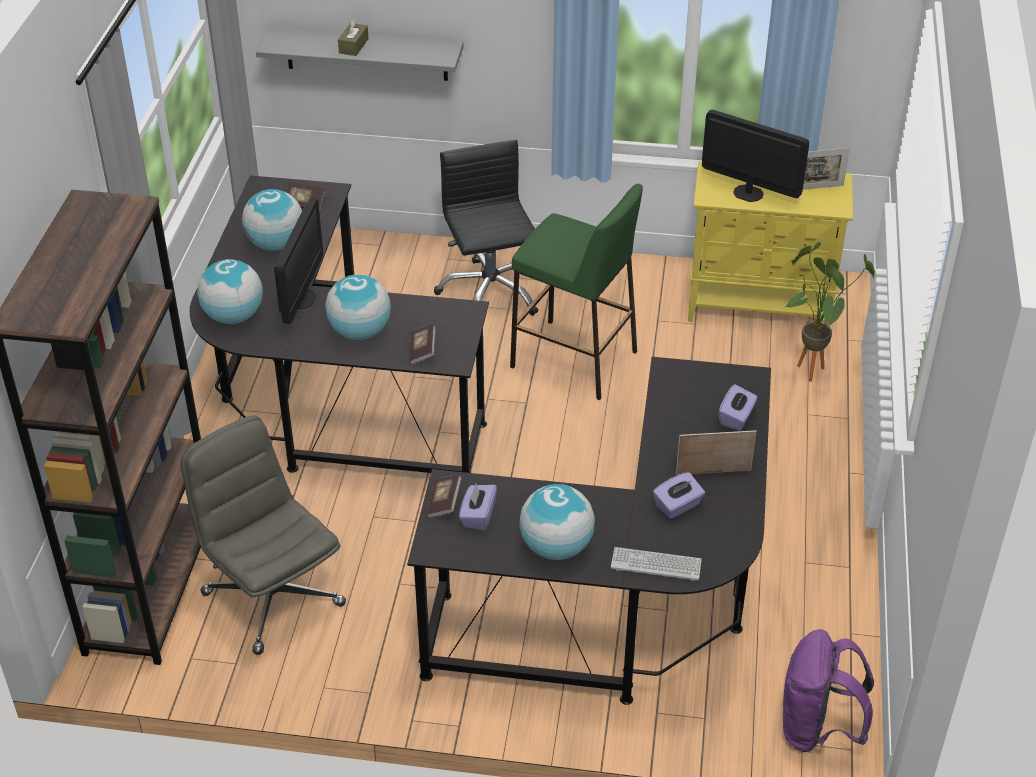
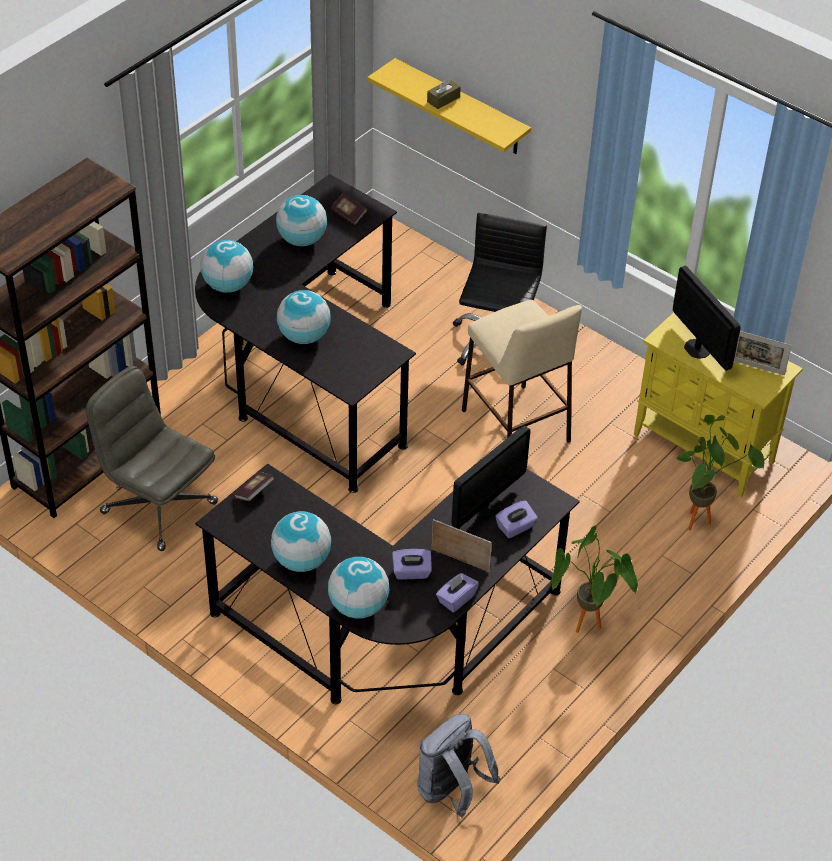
camera: 30 degrees right, 5 degrees up
(272, 598) = (158, 507): grey office chair -> grey office chair turned 45 degrees counterclockwise
(301, 298) = (285, 291): monitor -> monitor (486, 505)
(366, 54) = (461, 108): grey shelf -> yellow shelf
(422, 351) = (335, 371): book -> none
(478, 516) = (268, 512): purple tissue box -> purple tissue box (456, 599)
(574, 359) = (516, 426): green stool -> beige stool
(656, 564) = (358, 606): keyboard -> globe
(803, 512) = (586, 630): none -> potted plant
(817, 729) = (451, 791): purple backpack -> grey backpack

